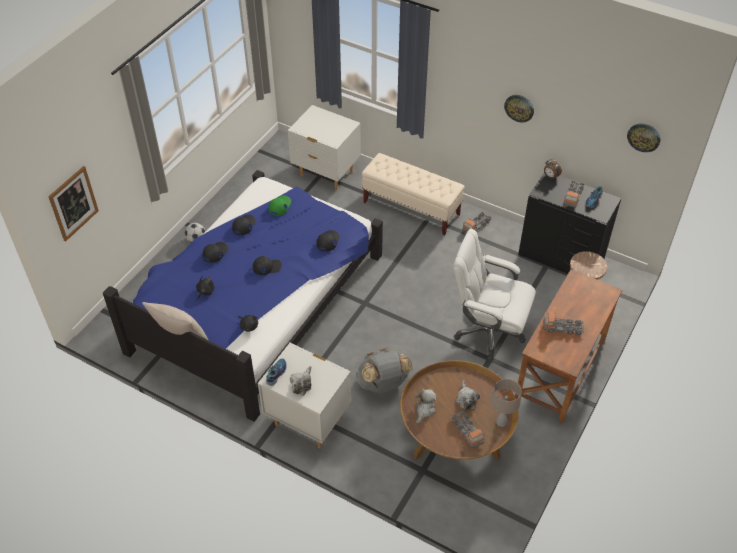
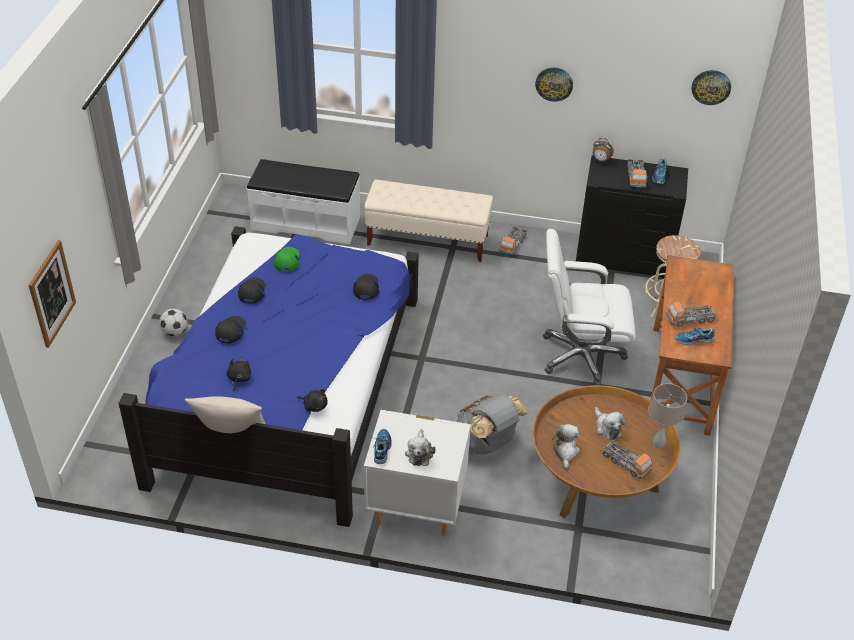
camera: 20 degrees left, 5 degrees down
(267, 267) = (305, 332): black cap -> none
(326, 174) = (306, 222): white nightstand -> white bench
(557, 347) = (694, 340): none -> shoe

